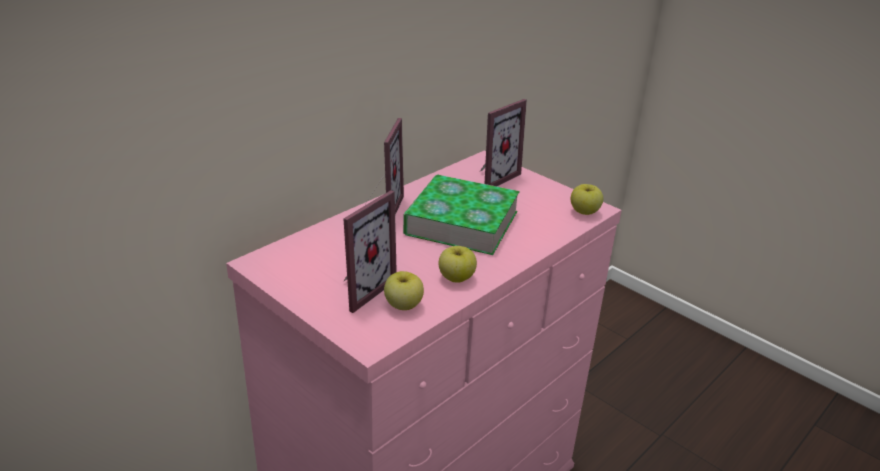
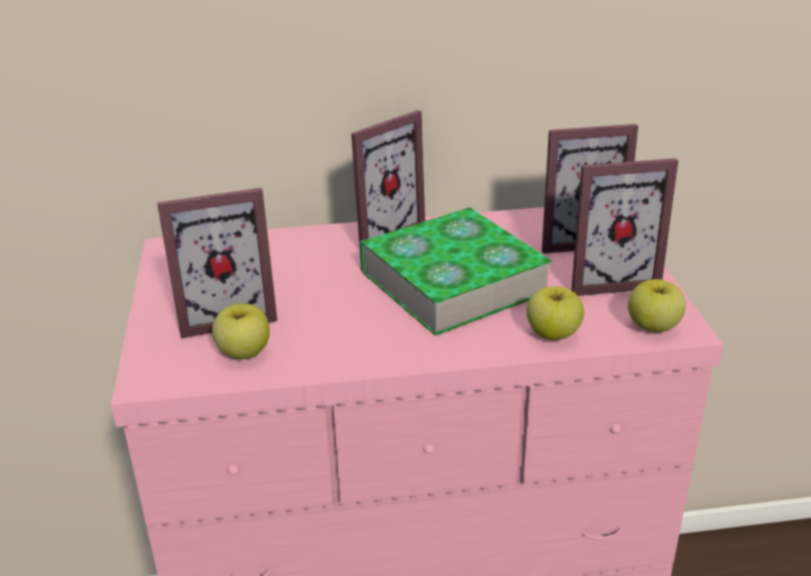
camera: 40 degrees right, 0 degrees up
(456, 278) = (349, 345): apple -> apple (553, 333)
(534, 194) = (608, 278): none -> picture frame

